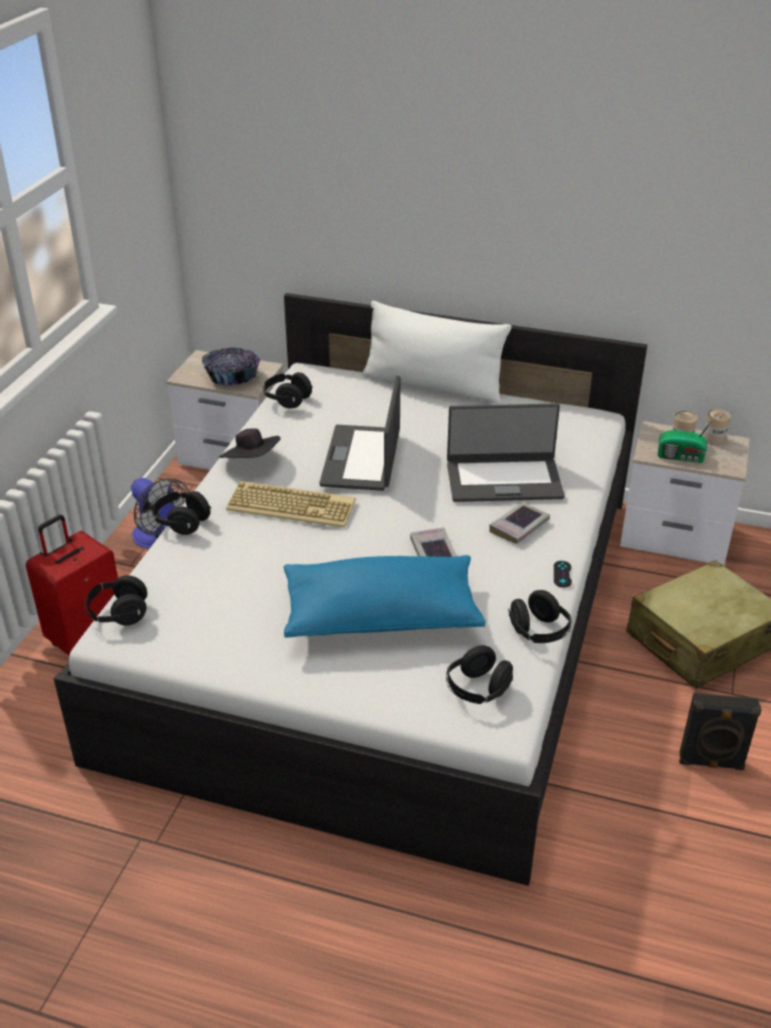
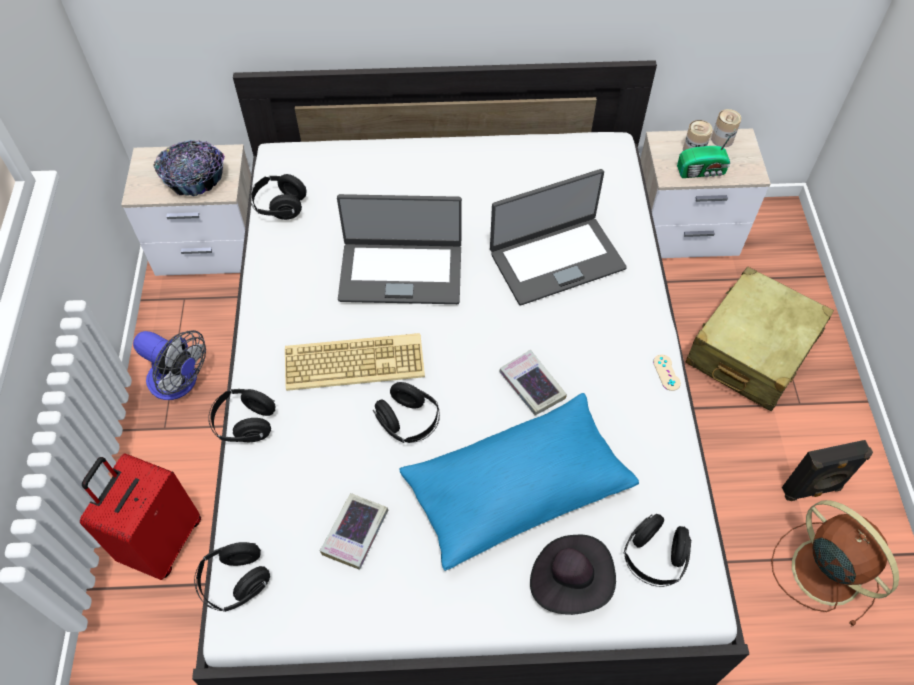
camera: 20 degrees left, 20 degrees up
(252, 462) = (282, 310): black hat -> black hat (569, 580)
(362, 458) = (401, 272): laptop -> laptop turned 75 degrees counterclockwise
(433, 385) = (426, 142): white pillow -> none
(519, 527) = (598, 321): book -> book (355, 533)
(538, 632) = (677, 458): black headphones -> black headphones (408, 422)
(562, 574) = (666, 372): black game controller -> beige game controller
(692, 828) = (823, 569): none -> brown fan

